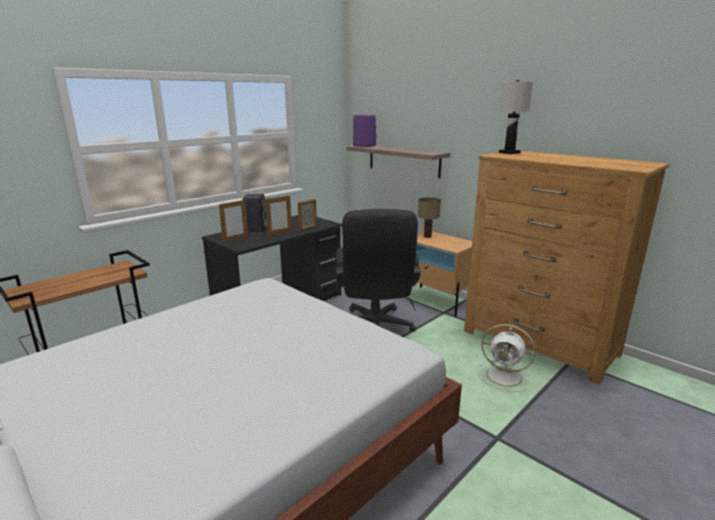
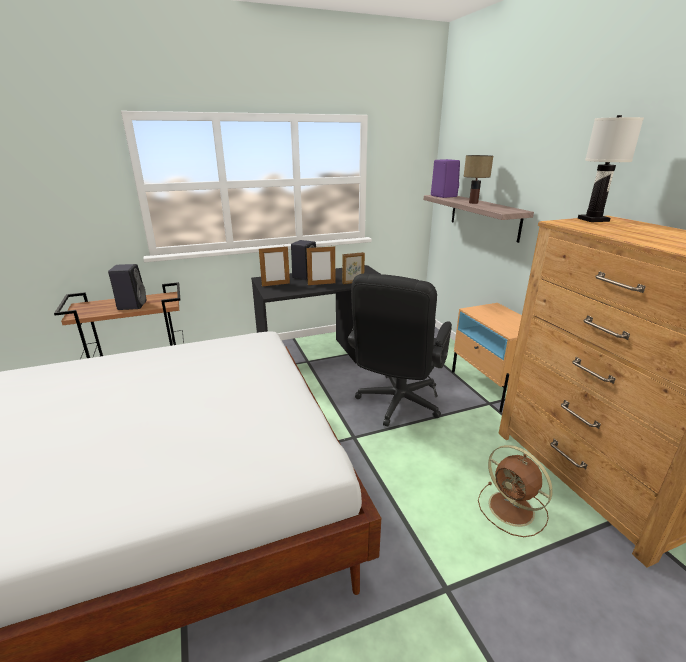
camera: 25 degrees right, 5 degrees up
(88, 279) = (132, 305): none -> black speaker
(427, 237) = (490, 311): table lamp -> table lamp (473, 203)
(505, 376) = (513, 509): white fan -> brown fan

